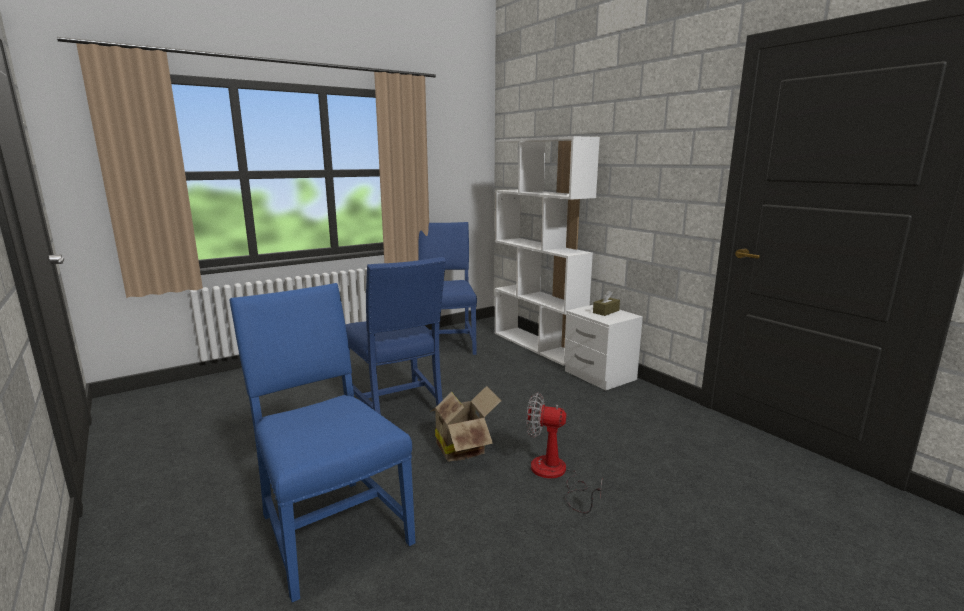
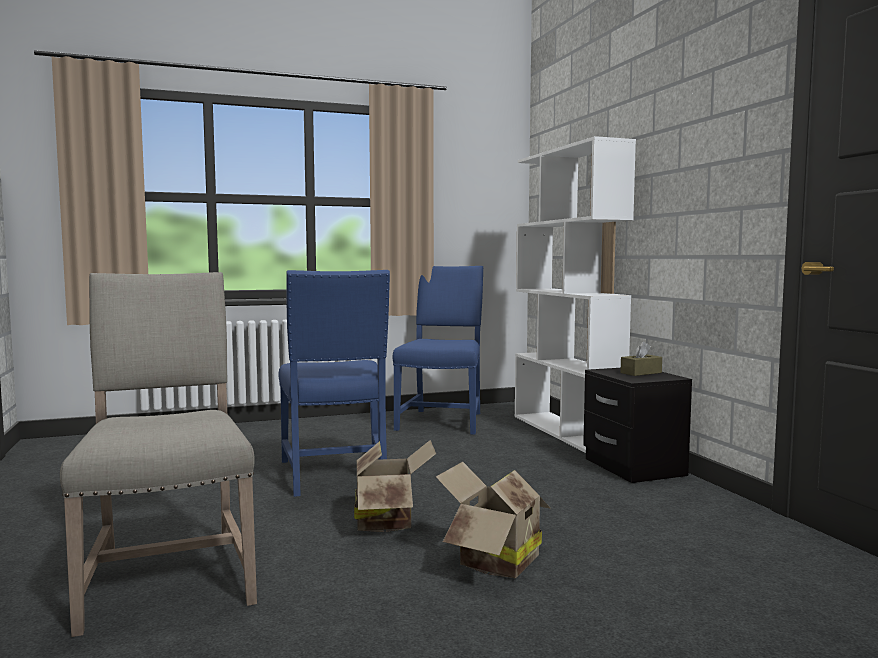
camera: 15 degrees right, 10 degrees down
(330, 527) = (169, 575): blue chair -> beige chair
(555, 475) = (492, 562): fan -> cardboard box
(598, 376) = (632, 467): white nightstand -> black nightstand

